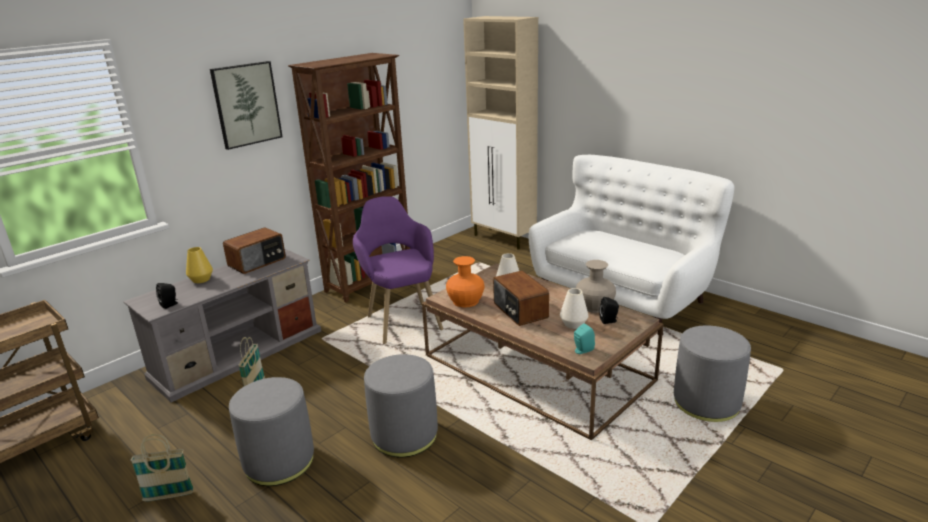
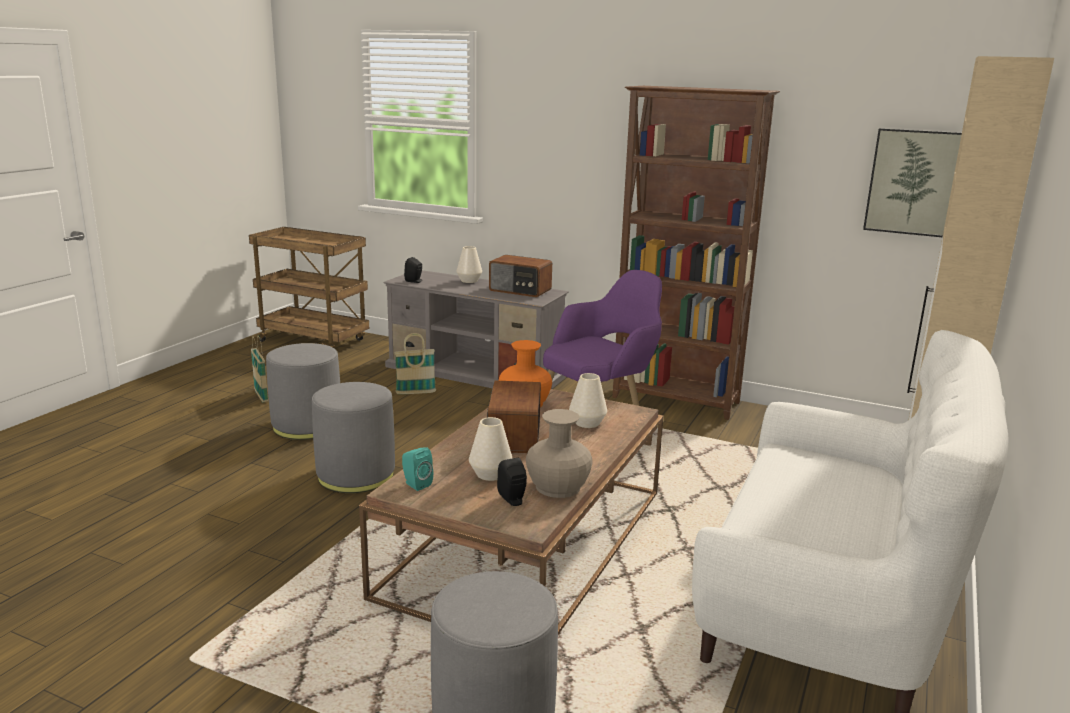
camera: 70 degrees right, 5 degrees down
(201, 279) = (469, 281): yellow vase -> white vase
(246, 104) = (587, 122): picture -> picture (914, 182)
(519, 311) = (513, 436): radio -> radio turned 45 degrees counterclockwise

